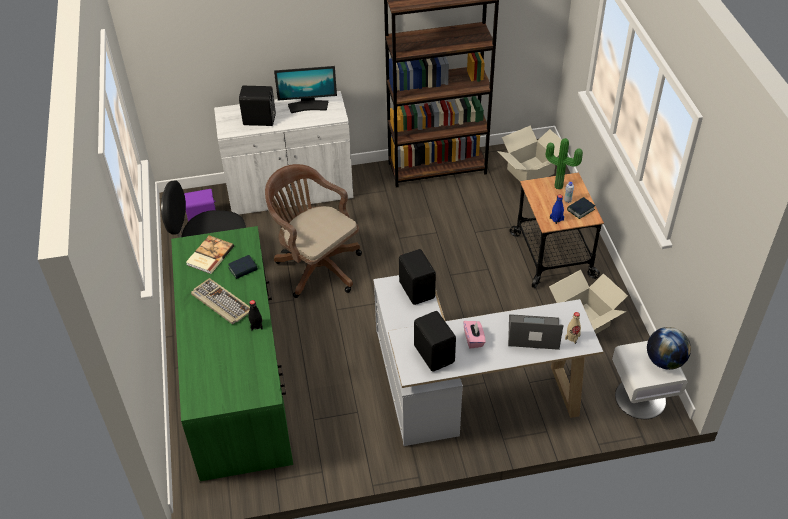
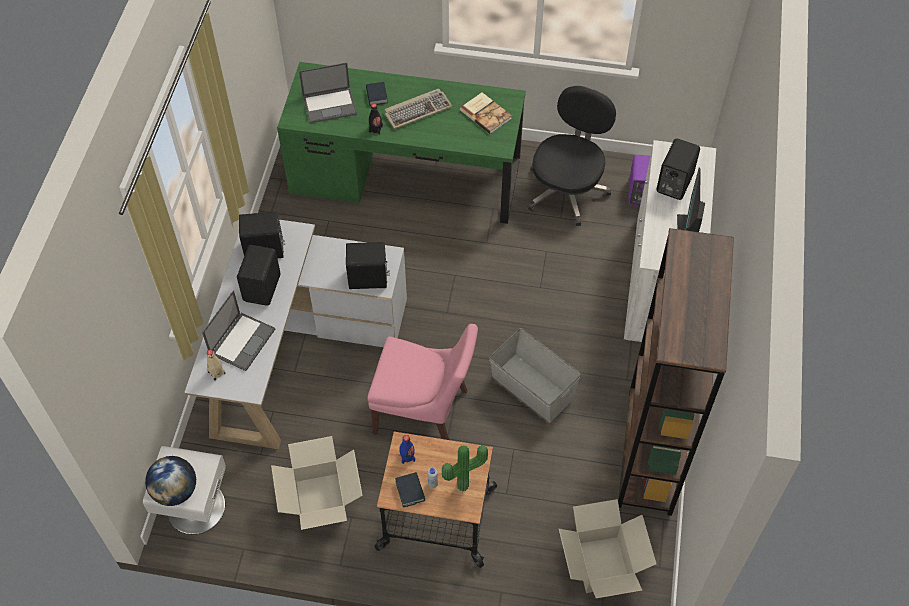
camera: 110 degrees right, 10 degrees up
(236, 371) = (330, 105): none -> laptop
(243, 269) = (454, 135): book -> book (376, 96)
(316, 266) = (526, 274): brown office chair -> none
(419, 235) = (532, 388): none -> grey storage box
(474, 339) = (263, 288): pink tissue box -> black speaker
(475, 288) = (424, 413): none -> pink chair

